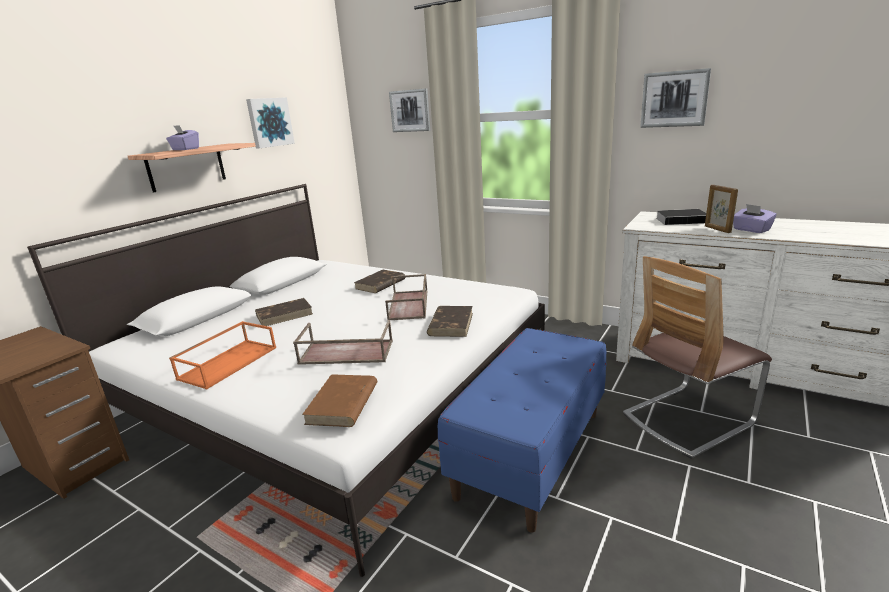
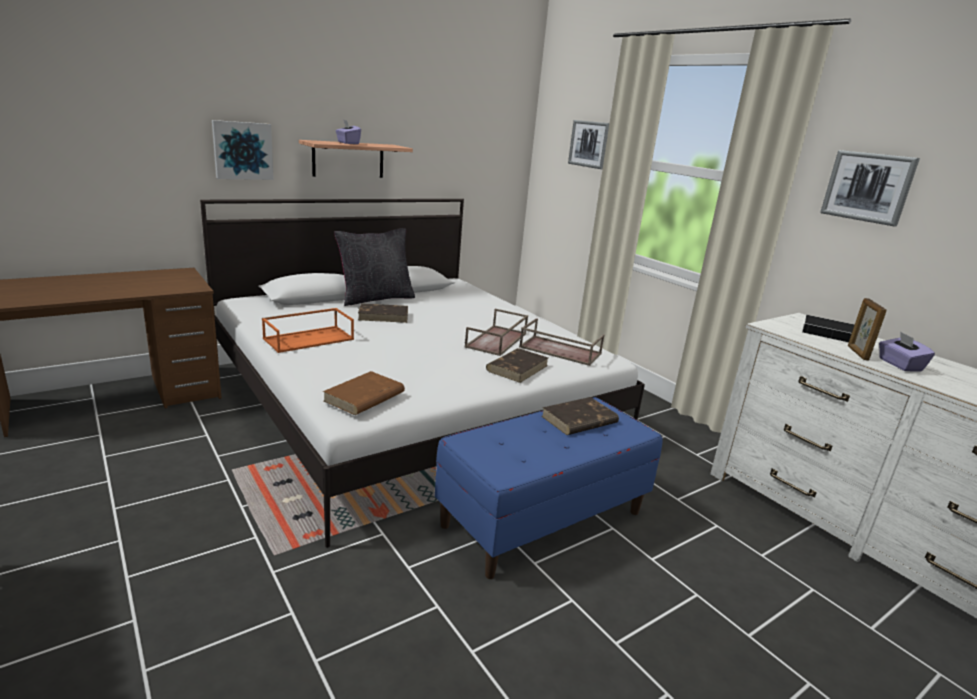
camera: 20 degrees right, 0 degrees up
(261, 300) = (375, 298): none -> black pillow
(269, 122) = (441, 131): picture -> picture (242, 150)
(345, 353) = (402, 361): brown tray -> brown tray (559, 350)
(380, 284) = (488, 315): brown book -> brown book (578, 420)
(687, 419) = (737, 556): chair -> none

